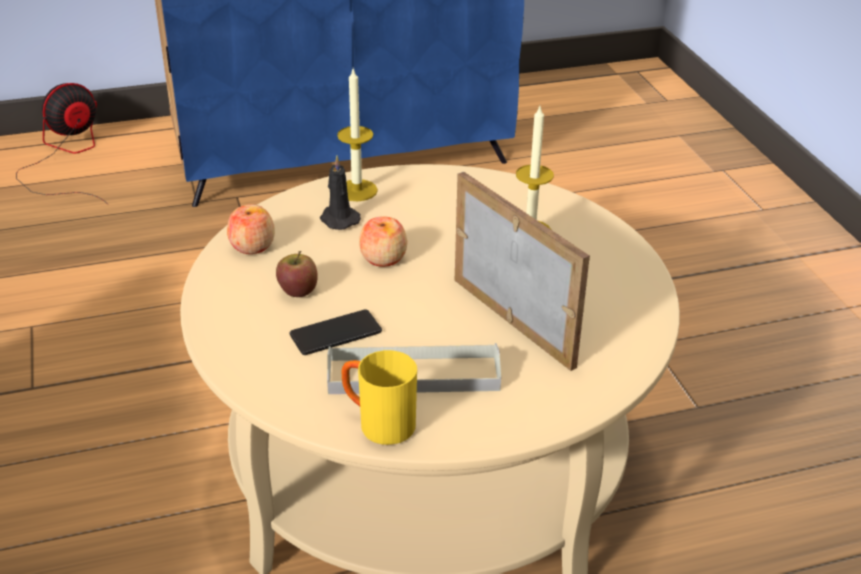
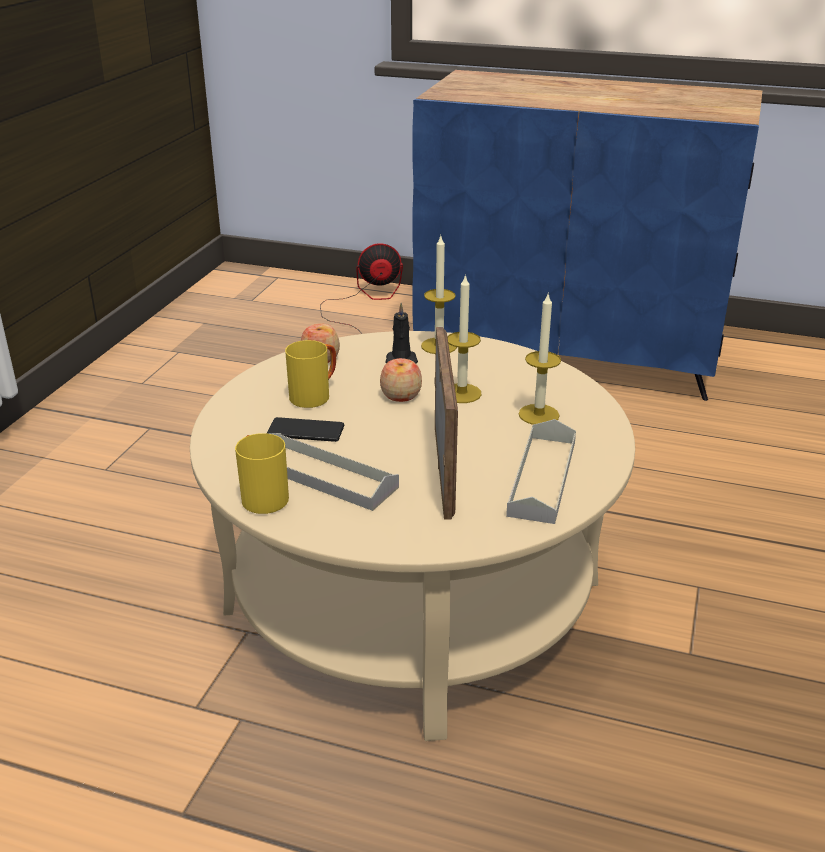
camera: 35 degrees right, 5 degrees down
(298, 290) = (315, 395): apple -> yellow mug
(438, 234) = (461, 393): none -> candle
(603, 294) = (542, 477): none -> grey tray

